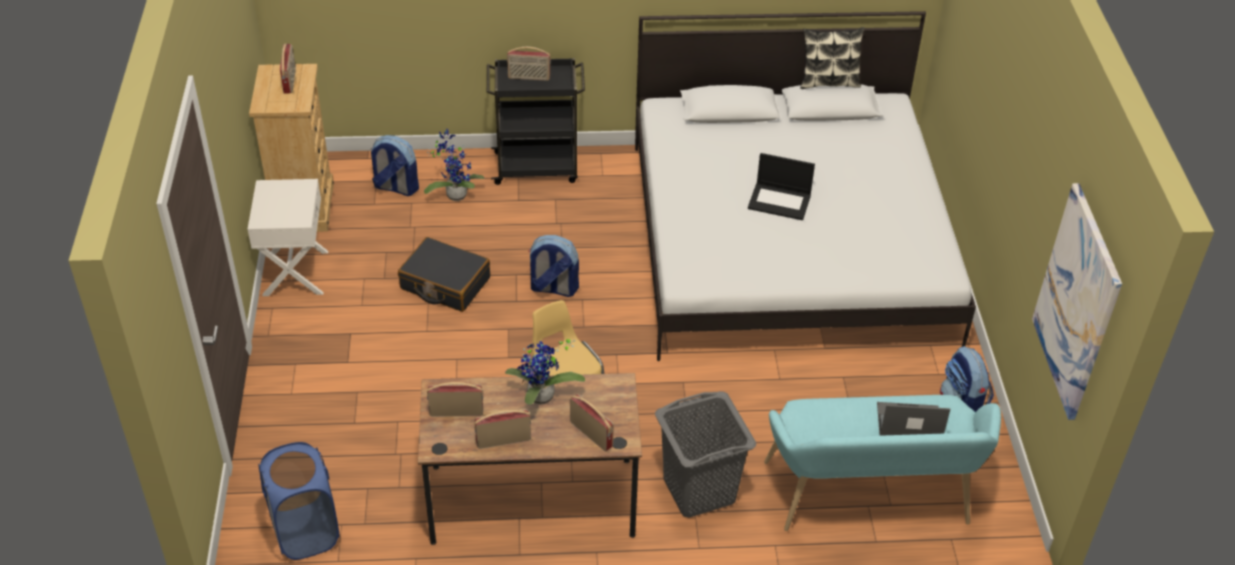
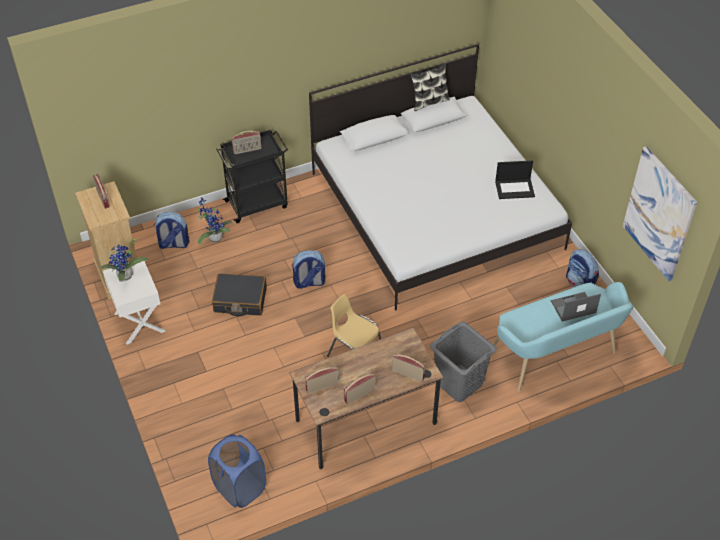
camera: 20 degrees left, 5 degrees up
(541, 399) = (367, 361): potted plant -> potted plant (126, 277)
(780, 201) = (435, 189): laptop -> laptop (515, 188)

